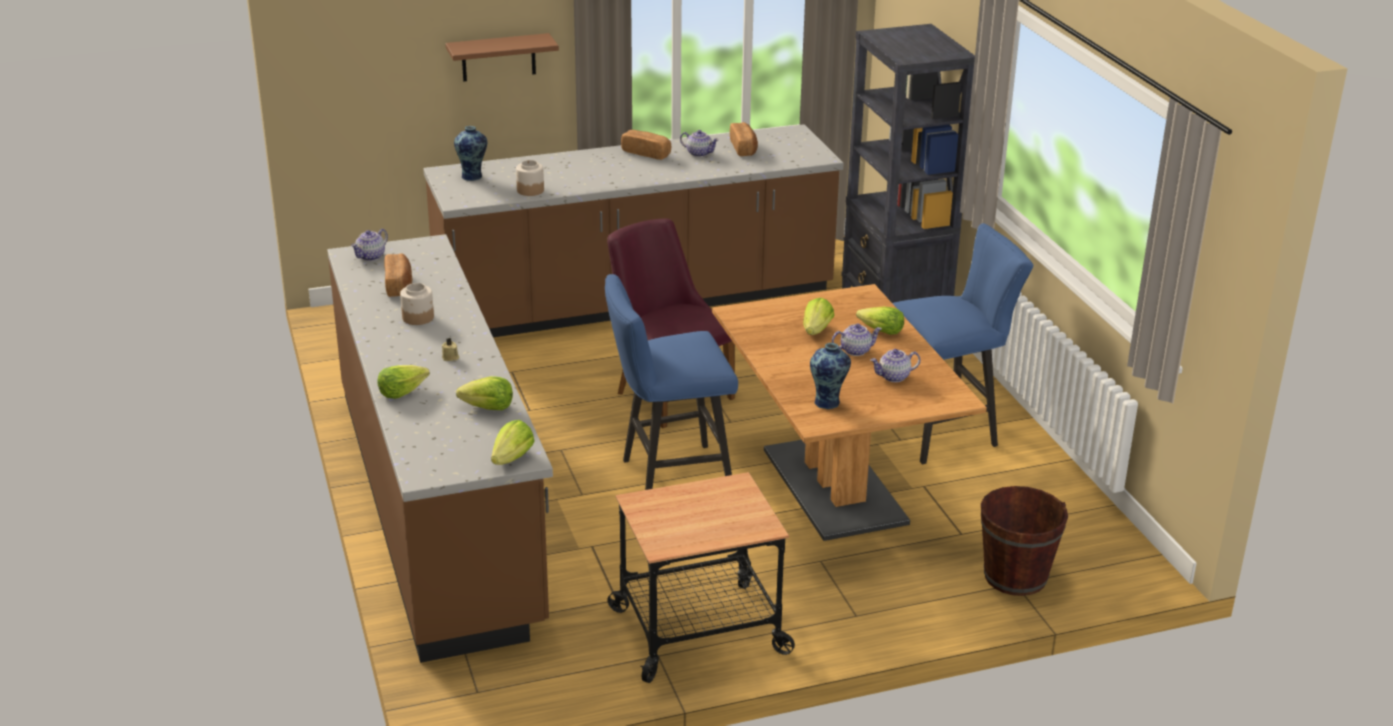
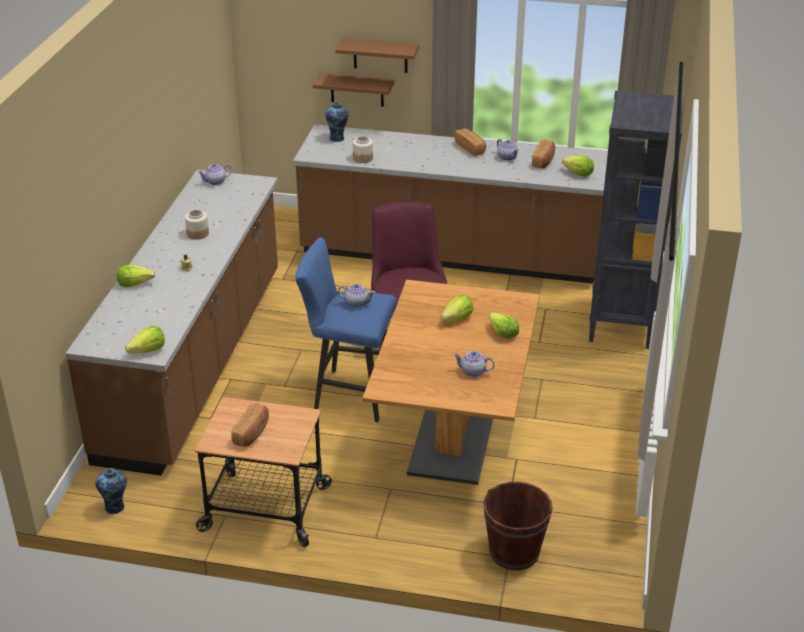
camera: 30 degrees right, 5 degrees up
(399, 285) = (211, 207): bread -> bread (252, 433)
(468, 111) = (357, 90): none -> brown shelf
(488, 408) = (171, 311): lettuce -> lettuce (578, 174)
(828, 402) = (406, 376): vase -> vase (115, 507)
(855, 350) = (468, 342): teapot -> teapot (357, 303)
(946, 431) = (575, 422): blue stool -> none

